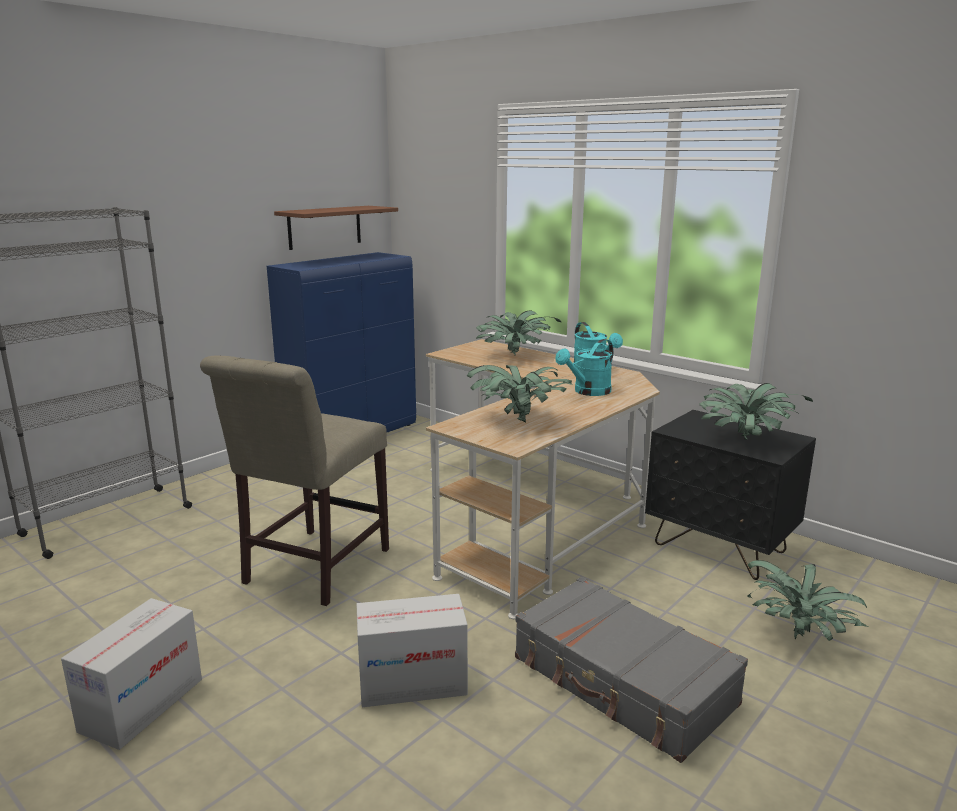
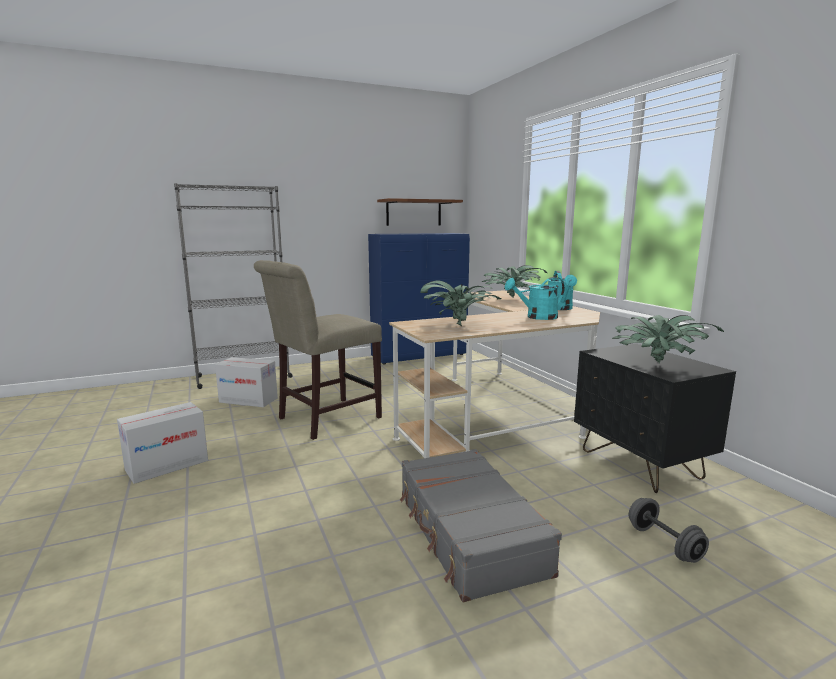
camera: 25 degrees right, 5 degrees down
(412, 683) = (320, 494): cardboard box -> cardboard box (248, 400)
(799, 636) = (664, 544): potted plant -> grey dumbbell

